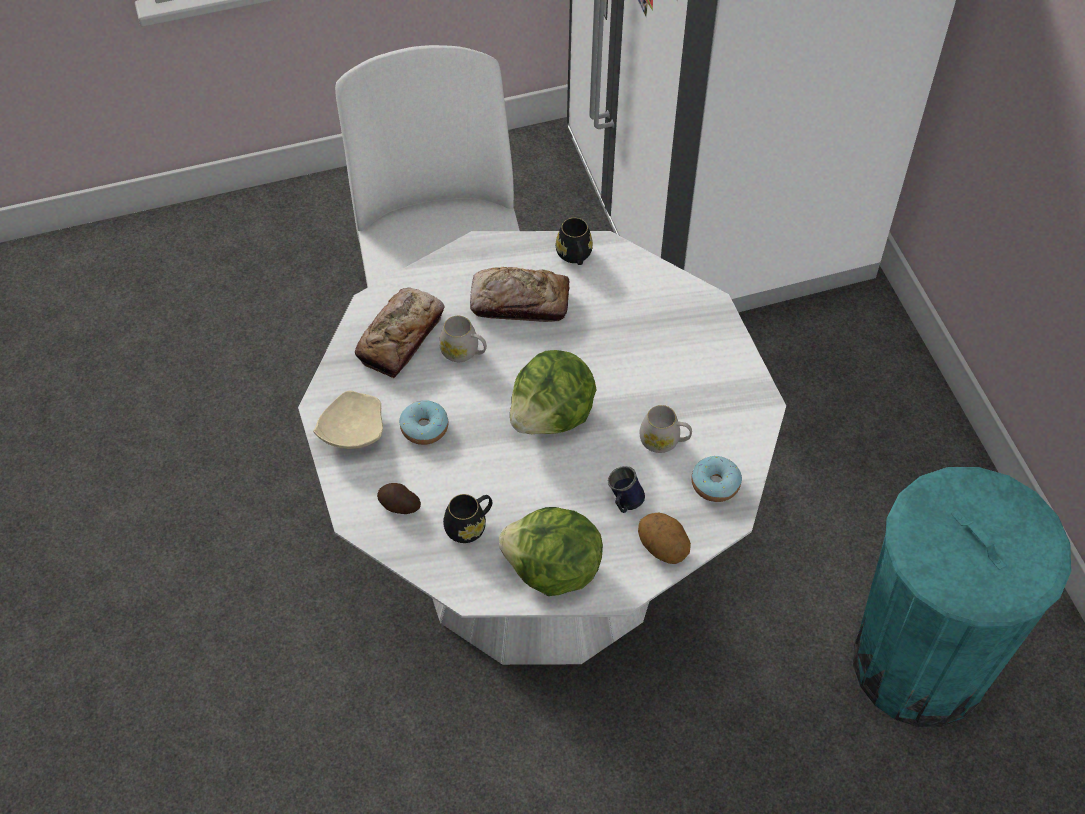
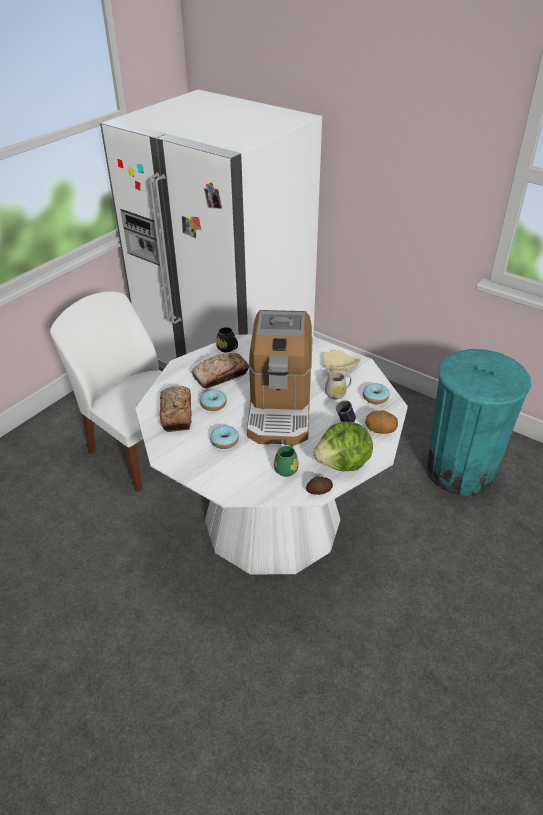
camera: 35 degrees left, 15 degrees down
(351, 431) = (188, 460): beige plate -> beige plate (339, 368)
(398, 506) = (244, 477): potato -> potato (319, 491)
(464, 352) = (213, 404): white mug -> donut
(469, 526) = (287, 467): black mug -> green mug
(552, 416) = (280, 408): lettuce -> coffee machine

